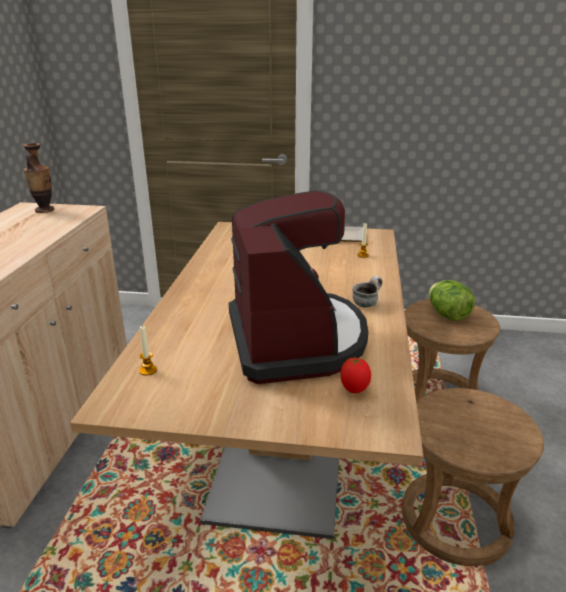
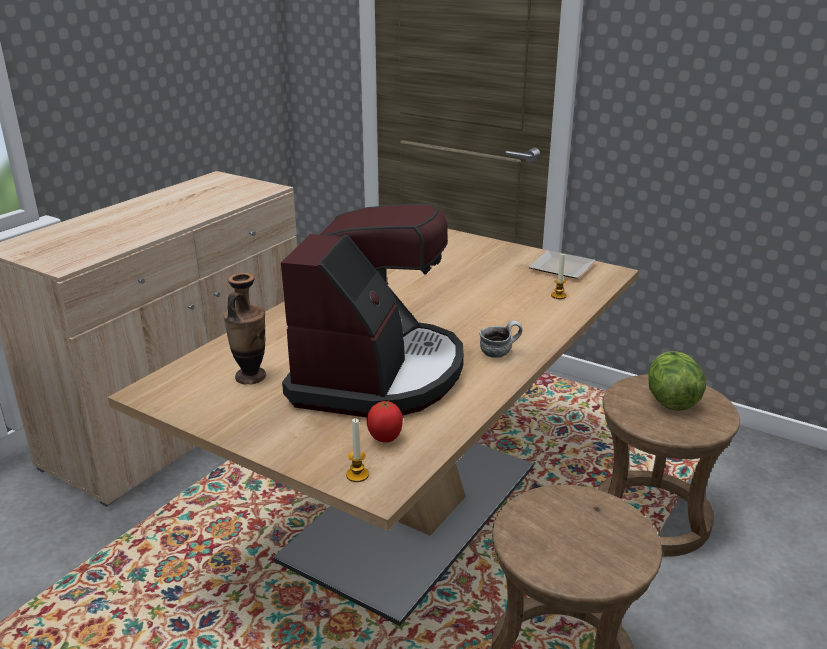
camera: 25 degrees right, 0 degrees up
(45, 210) = (230, 183): vase -> vase (251, 377)
(148, 370) = (209, 368): candle -> candle (357, 475)

